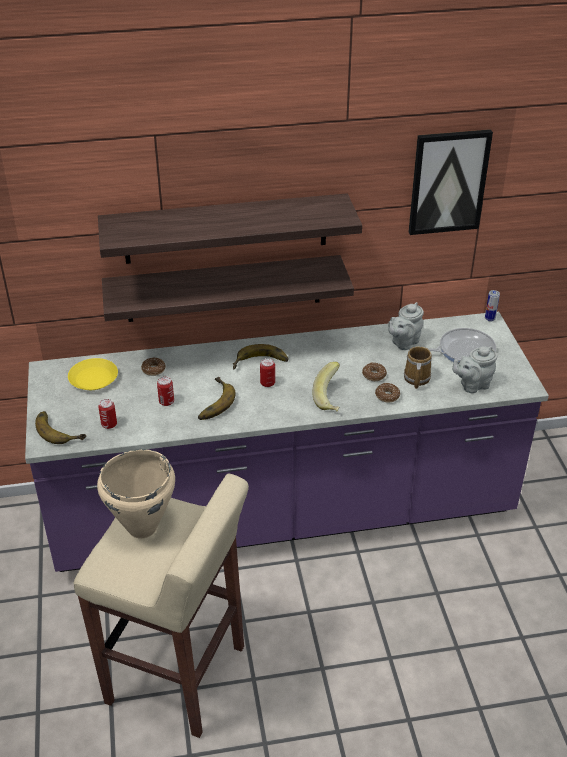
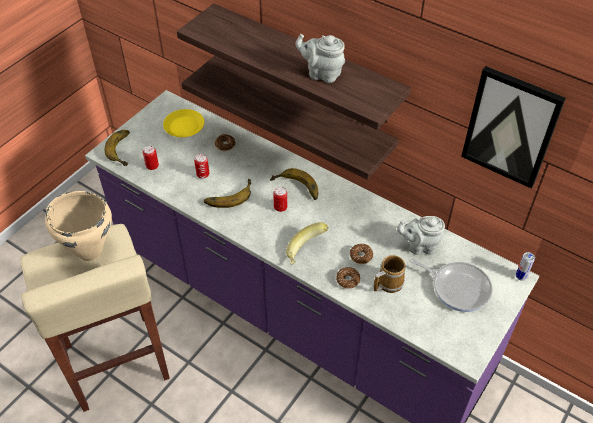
camera: 45 degrees right, 10 degrees up
(472, 385) = (424, 322): grey teapot -> grey teapot (322, 73)

